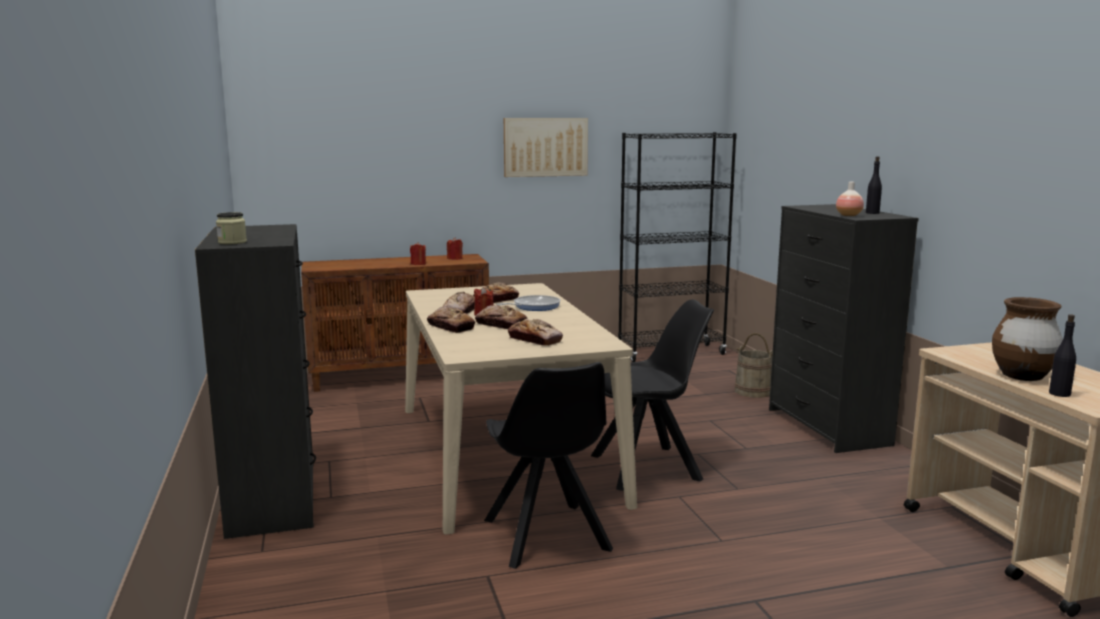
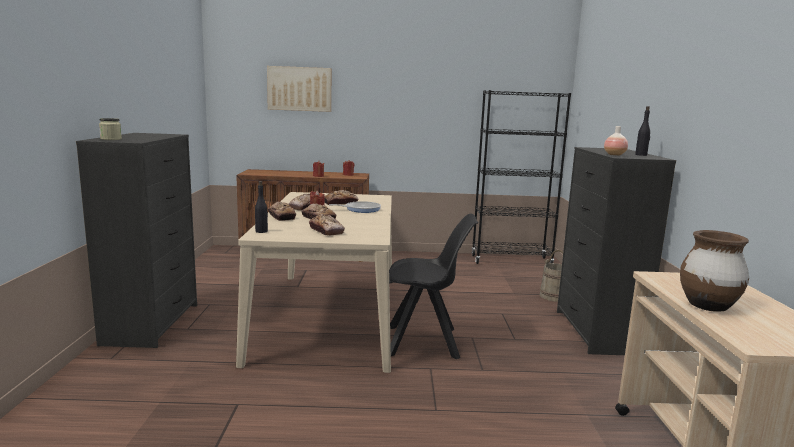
camera: 15 degrees right, 0 degrees up
(545, 147) = (424, 98): picture -> picture (299, 89)
(547, 537) = (305, 382): black chair -> none
(1060, 394) = (730, 327): black bottle -> black bottle (261, 231)

